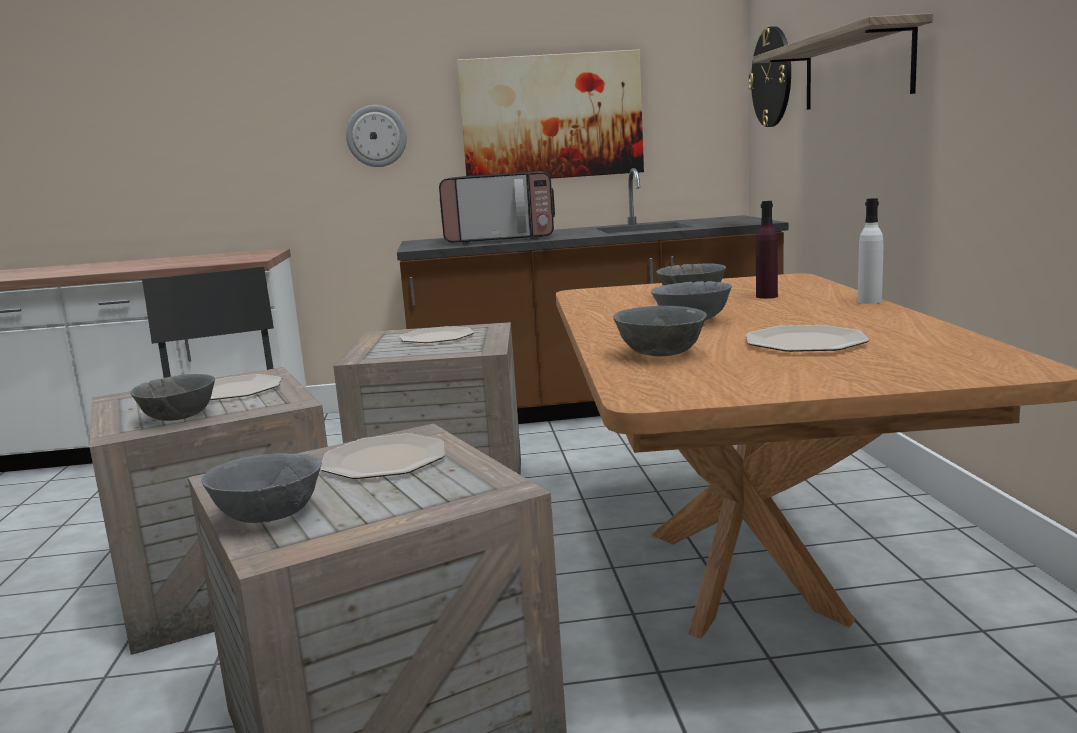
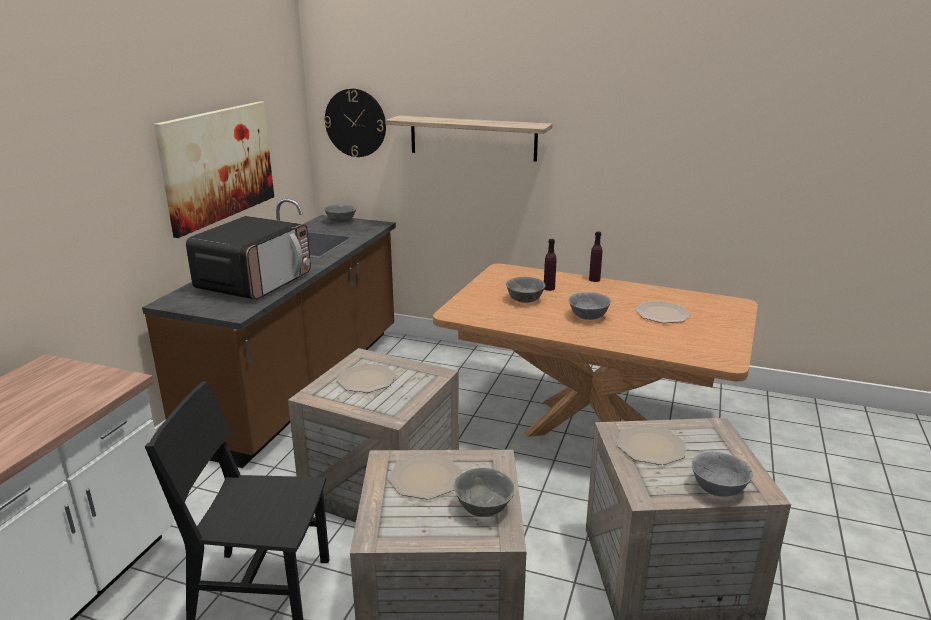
camera: 65 degrees left, 10 degrees up
(376, 136) = (101, 210): wall clock -> none
(661, 354) = (654, 341): grey bowl -> grey bowl (341, 221)
(869, 301) = (594, 279): white bottle -> purple bottle

